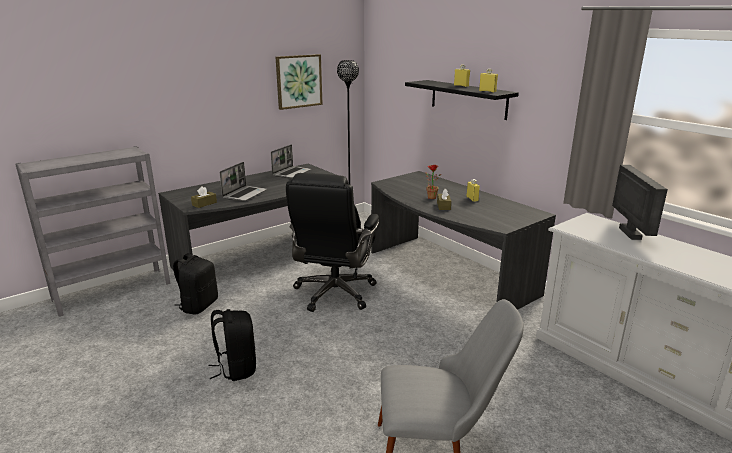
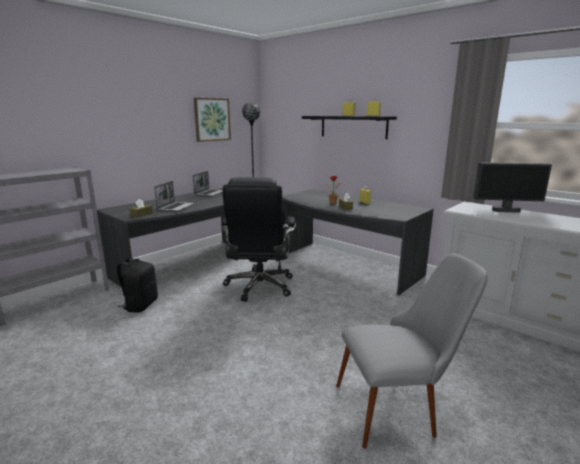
camera: 10 degrees left, 5 degrees down
(236, 368) = (190, 353): black backpack -> none
(628, 233) = (505, 210): monitor -> monitor turned 105 degrees clockwise

